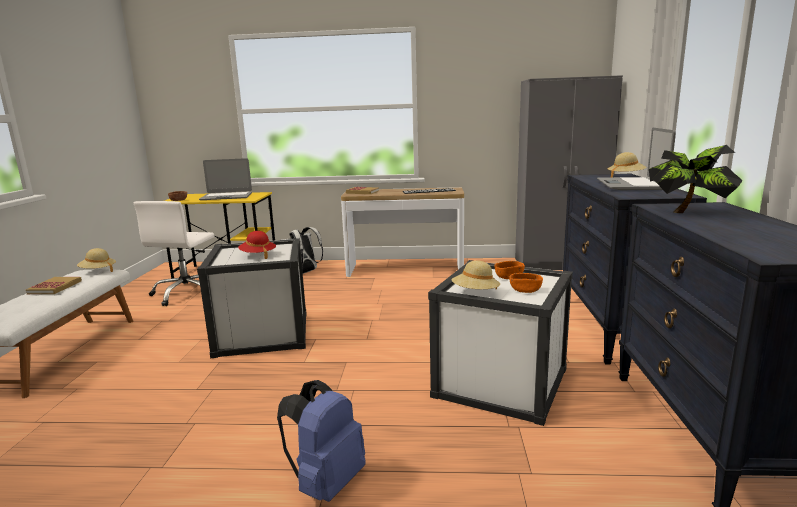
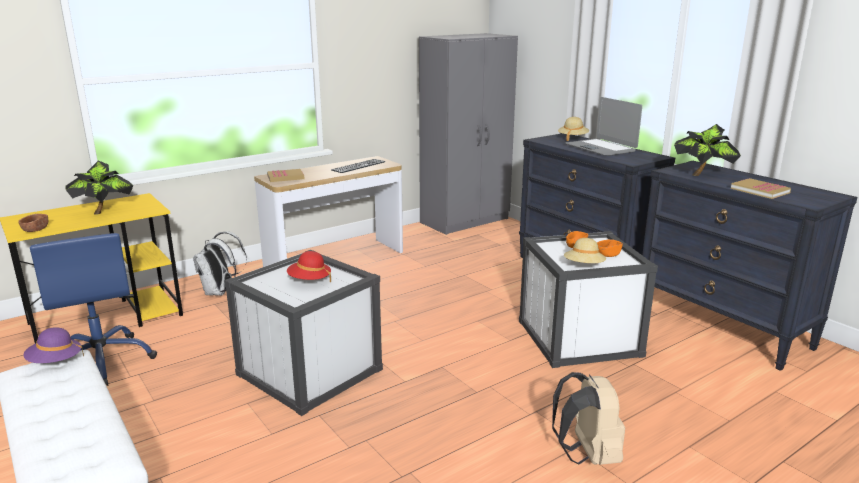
camera: 40 degrees left, 5 degrees up
(55, 287) = (52, 401): book -> book (760, 190)
(98, 271) = (55, 362): beige hat -> purple hat
(187, 293) = (103, 361): white office chair -> blue office chair
(226, 197) = (104, 211): laptop -> potted plant
(326, 482) = (587, 455): blue backpack -> beige backpack

